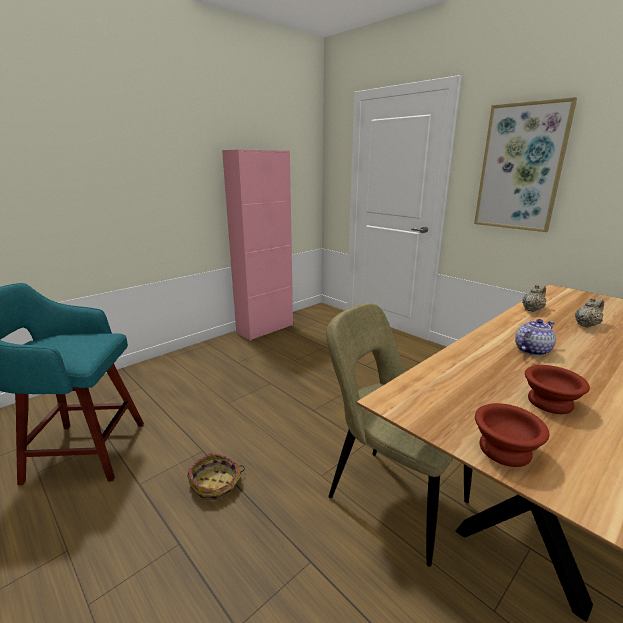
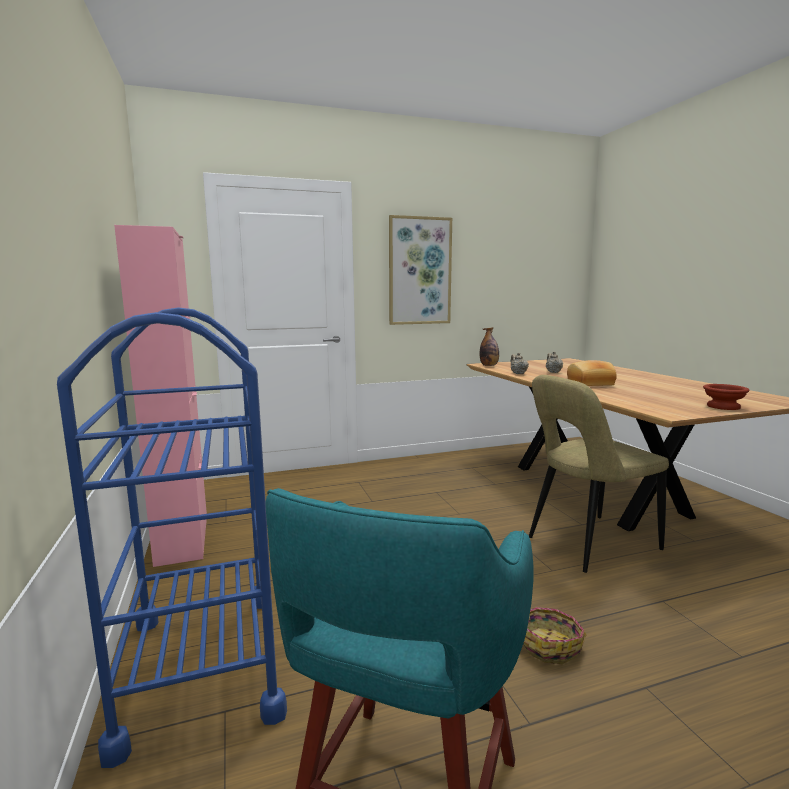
camera: 65 degrees left, 10 degrees down
(168, 372) = (202, 665): none -> blue cart
(531, 350) = (590, 384): teapot -> bread
(550, 401) = (664, 393): brown bowl -> none
(557, 293) = (489, 366): none -> bottle

